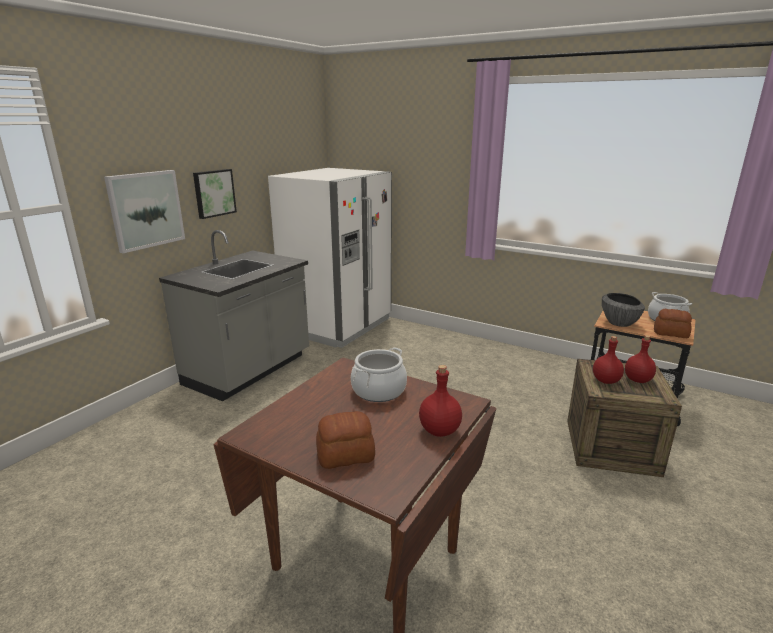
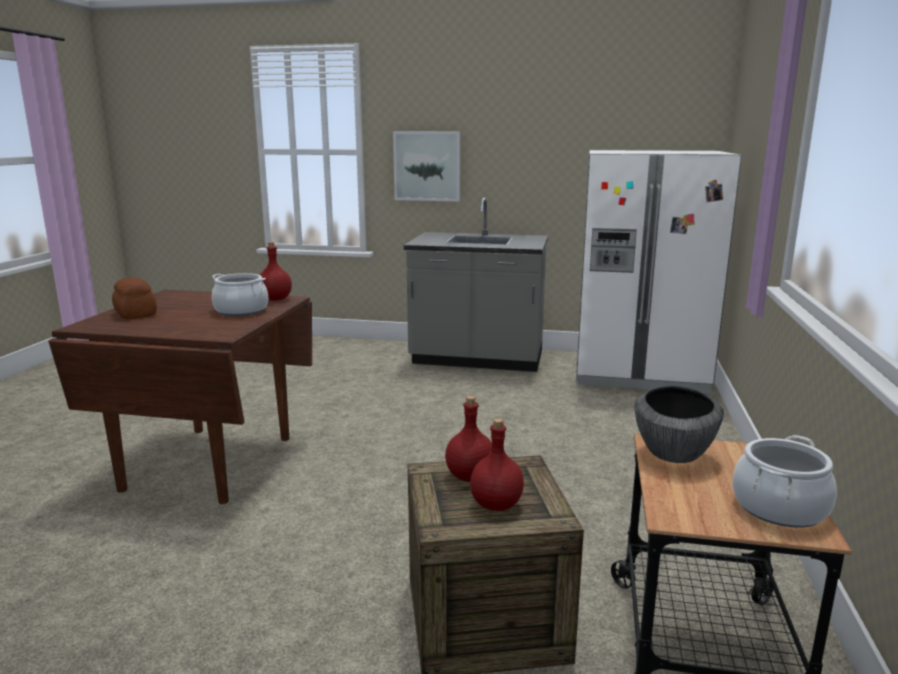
camera: 70 degrees right, 5 degrees down
(214, 193) = (508, 161): picture -> none
(438, 431) = (168, 331): red bottle -> red bottle (275, 299)
(671, 333) = (685, 506): bread -> none

